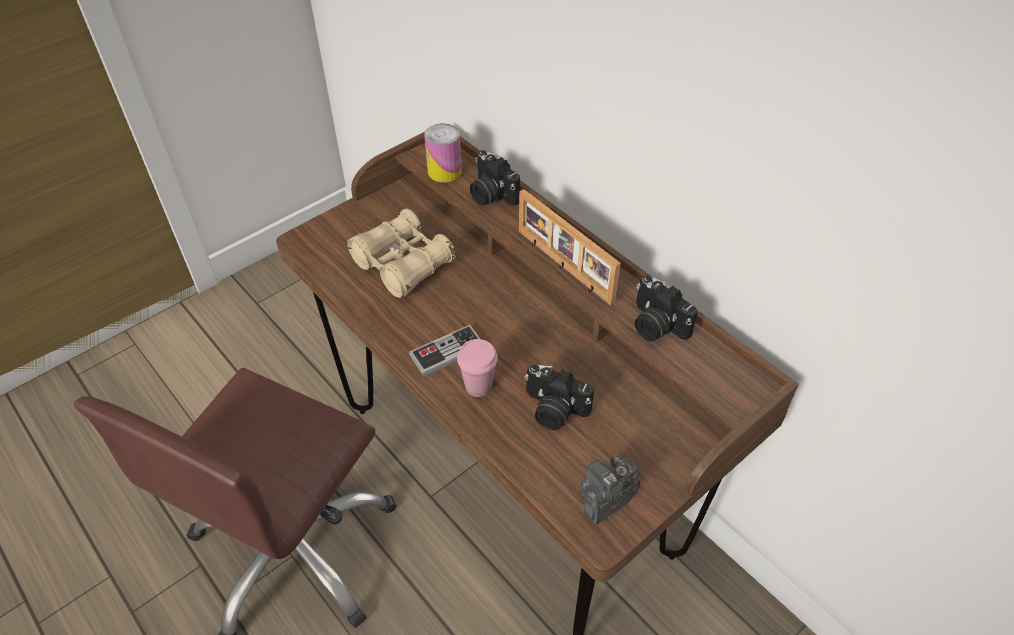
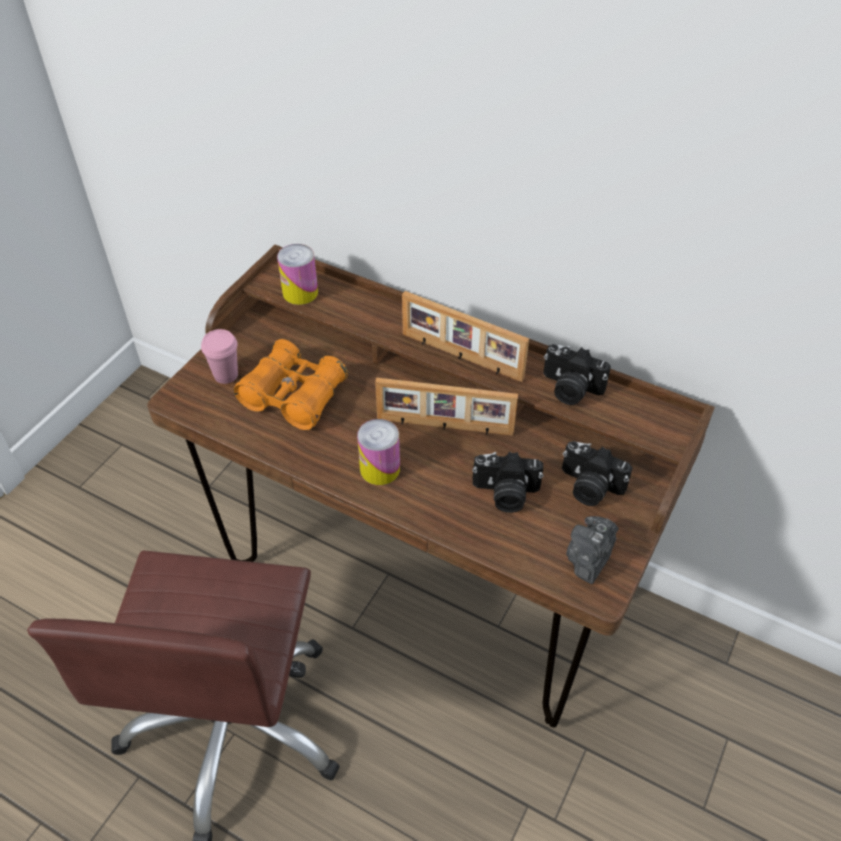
camera: 20 degrees left, 0 degrees up
(403, 264) = (293, 396): beige binoculars -> orange binoculars
(447, 352) = (380, 469): game controller -> can
(478, 386) = (425, 492): pink cup -> pink cup (226, 375)
(490, 194) = (358, 305): camera -> camera (589, 487)
(526, 329) = (444, 427): none -> picture frame

